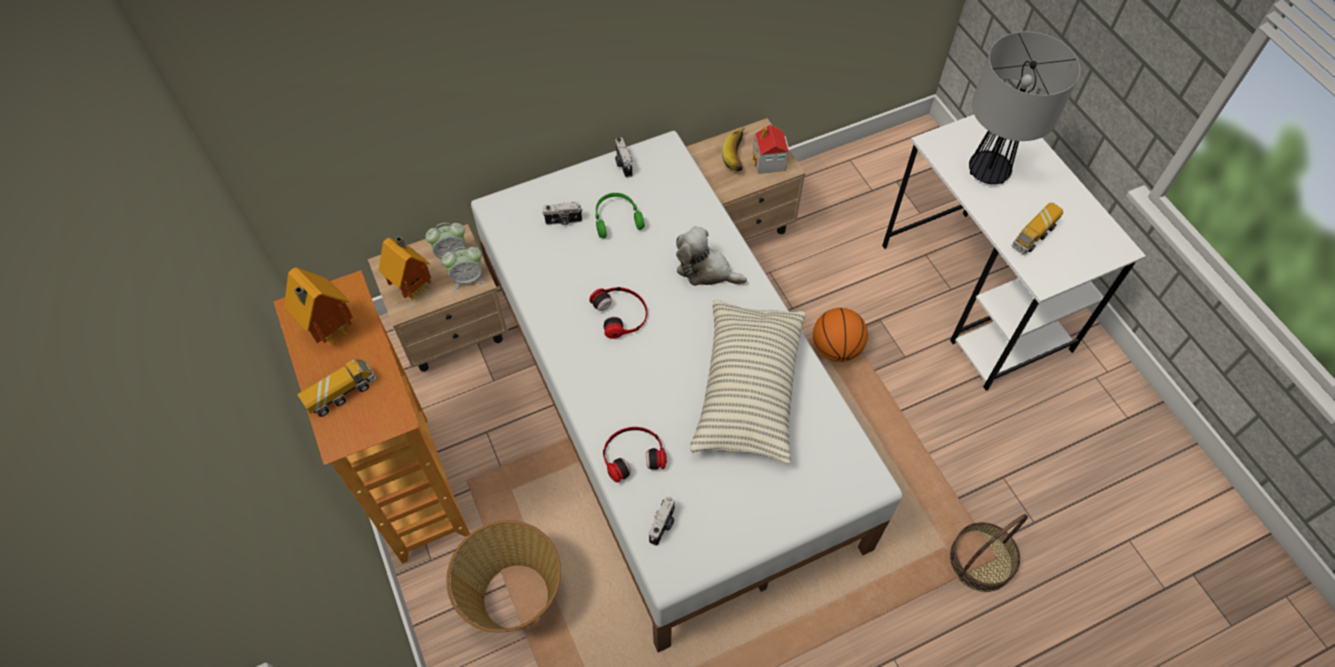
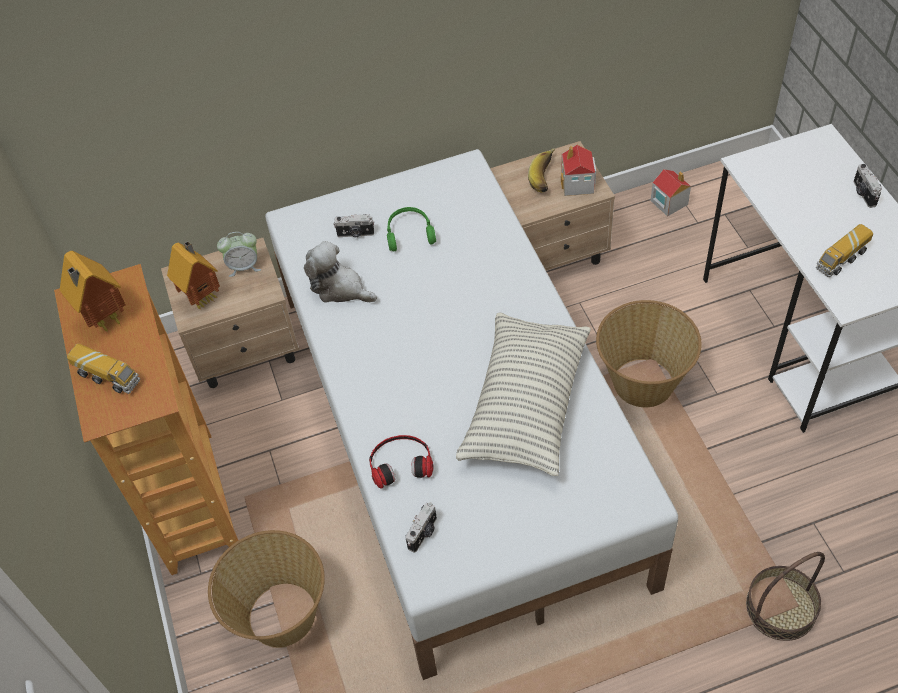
camera: 10 degrees right, 5 degrees down
(342, 394) = (108, 377): toy truck -> toy truck turned 60 degrees clockwise
(468, 278) = (257, 290): alarm clock -> none
(621, 313) = (404, 325): headphones -> none
(623, 164) = (421, 181): camera -> camera (863, 193)
(706, 270) = (495, 286): plush toy -> plush toy (340, 288)
(836, 348) = (643, 382): basketball -> basket
(843, 171) = (668, 202): none -> toy house
(989, 172) = (800, 194): table lamp -> none

